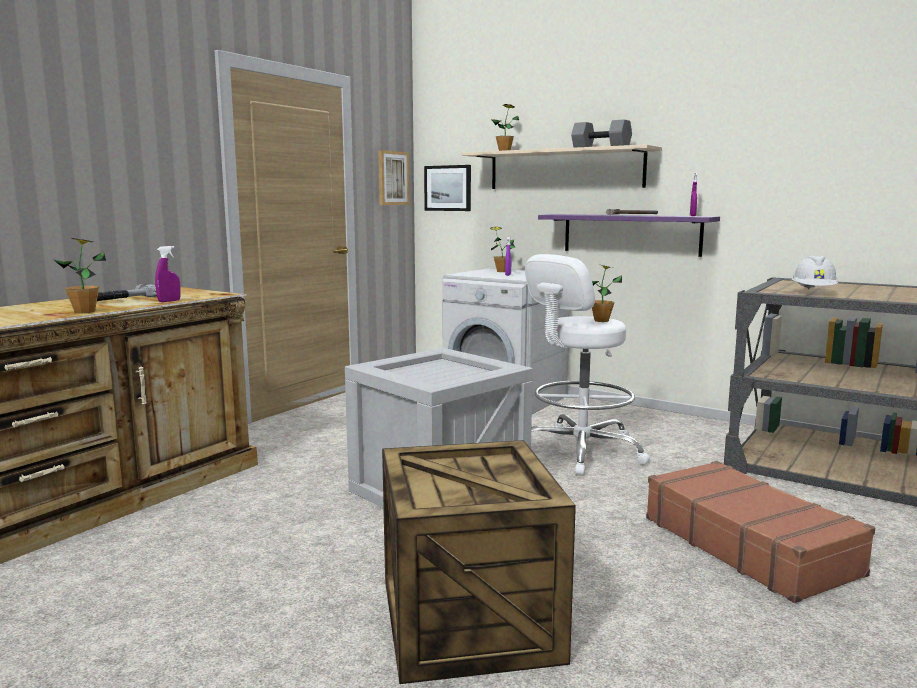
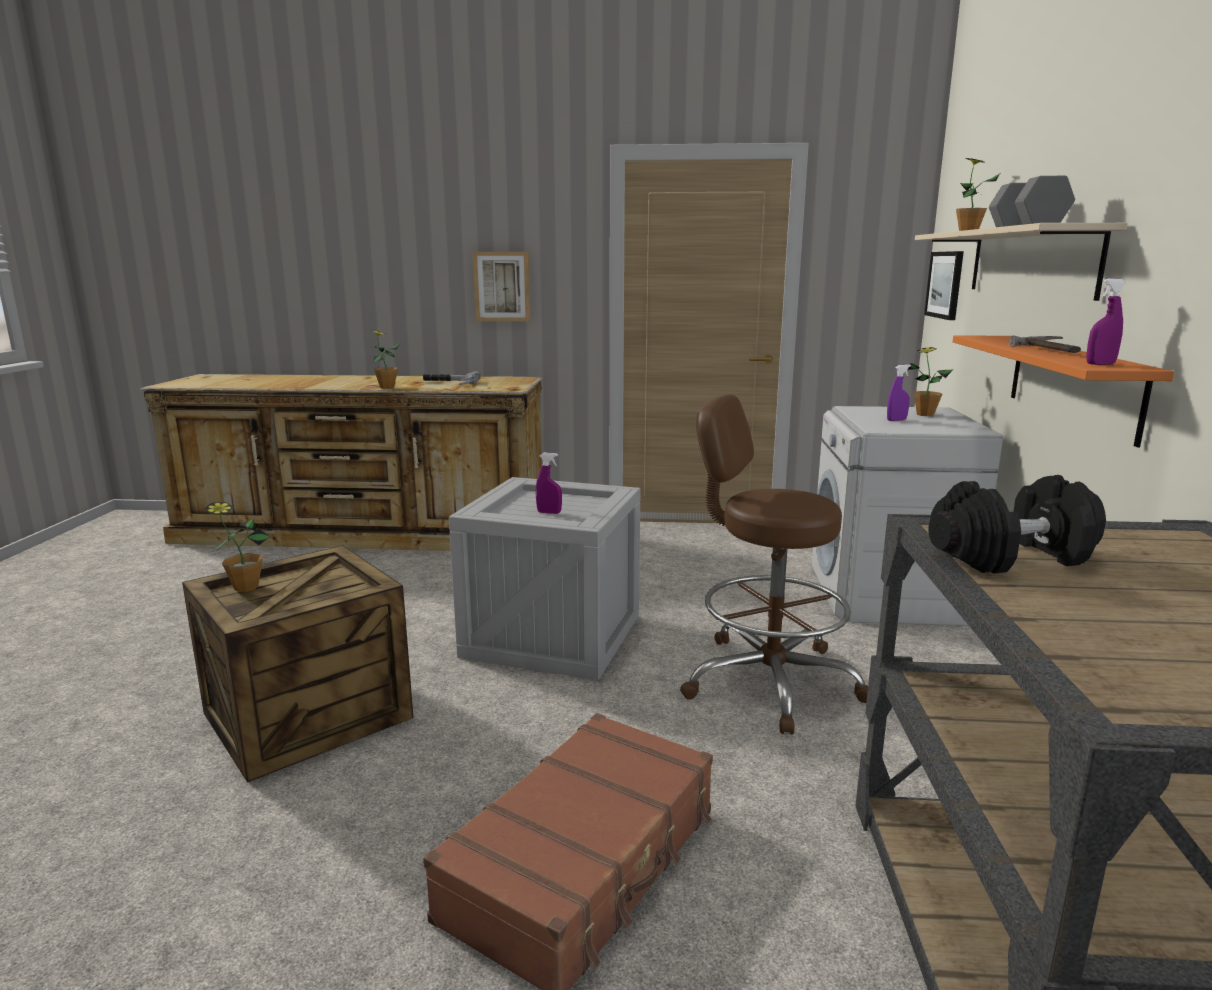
camera: 60 degrees right, 5 degrees up
(169, 301) = (456, 388): purple spray bottle -> purple spray bottle (549, 512)
(392, 178) = (879, 269): picture -> picture (502, 286)
(580, 452) = (767, 680): white stool -> brown stool
(601, 321) = (801, 507): potted plant -> potted plant (246, 587)
(631, 234) = (1072, 384): purple shelf -> orange shelf
(813, 292) = (1011, 557): white hard hat -> black dumbbell

